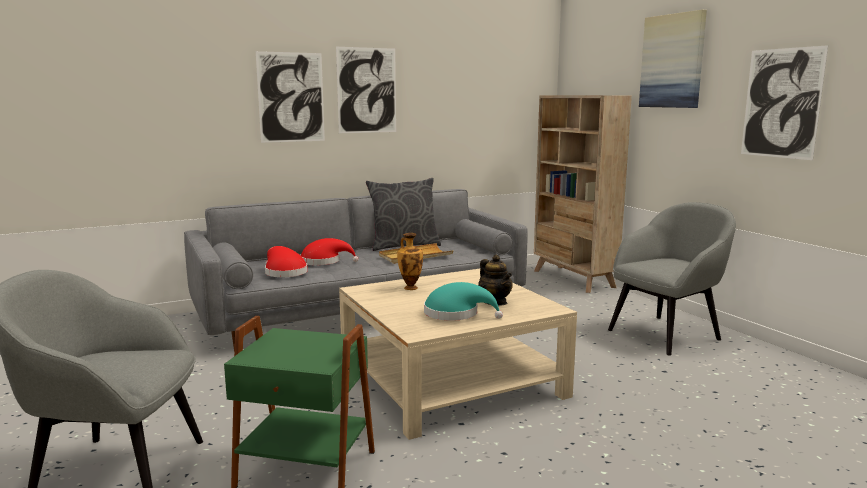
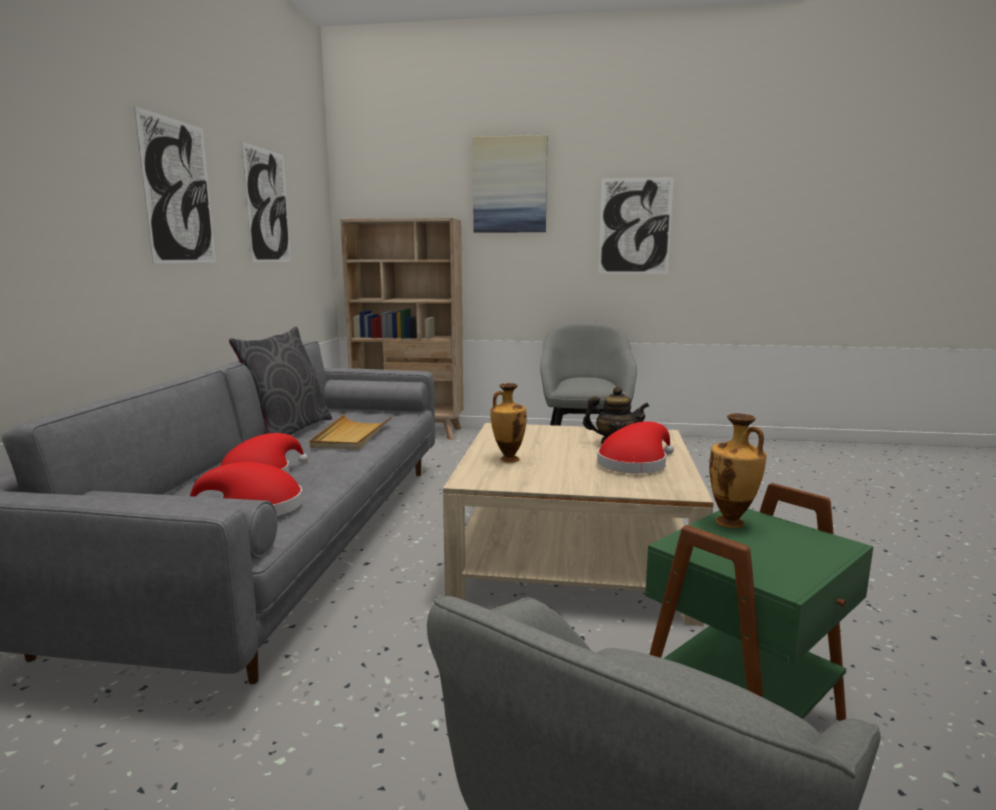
camera: 55 degrees left, 0 degrees up
(291, 97) = (81, 191): picture -> picture (267, 206)
(327, 339) = (731, 523): none -> vase
(456, 314) = (635, 464): turquoise hat -> red hat

